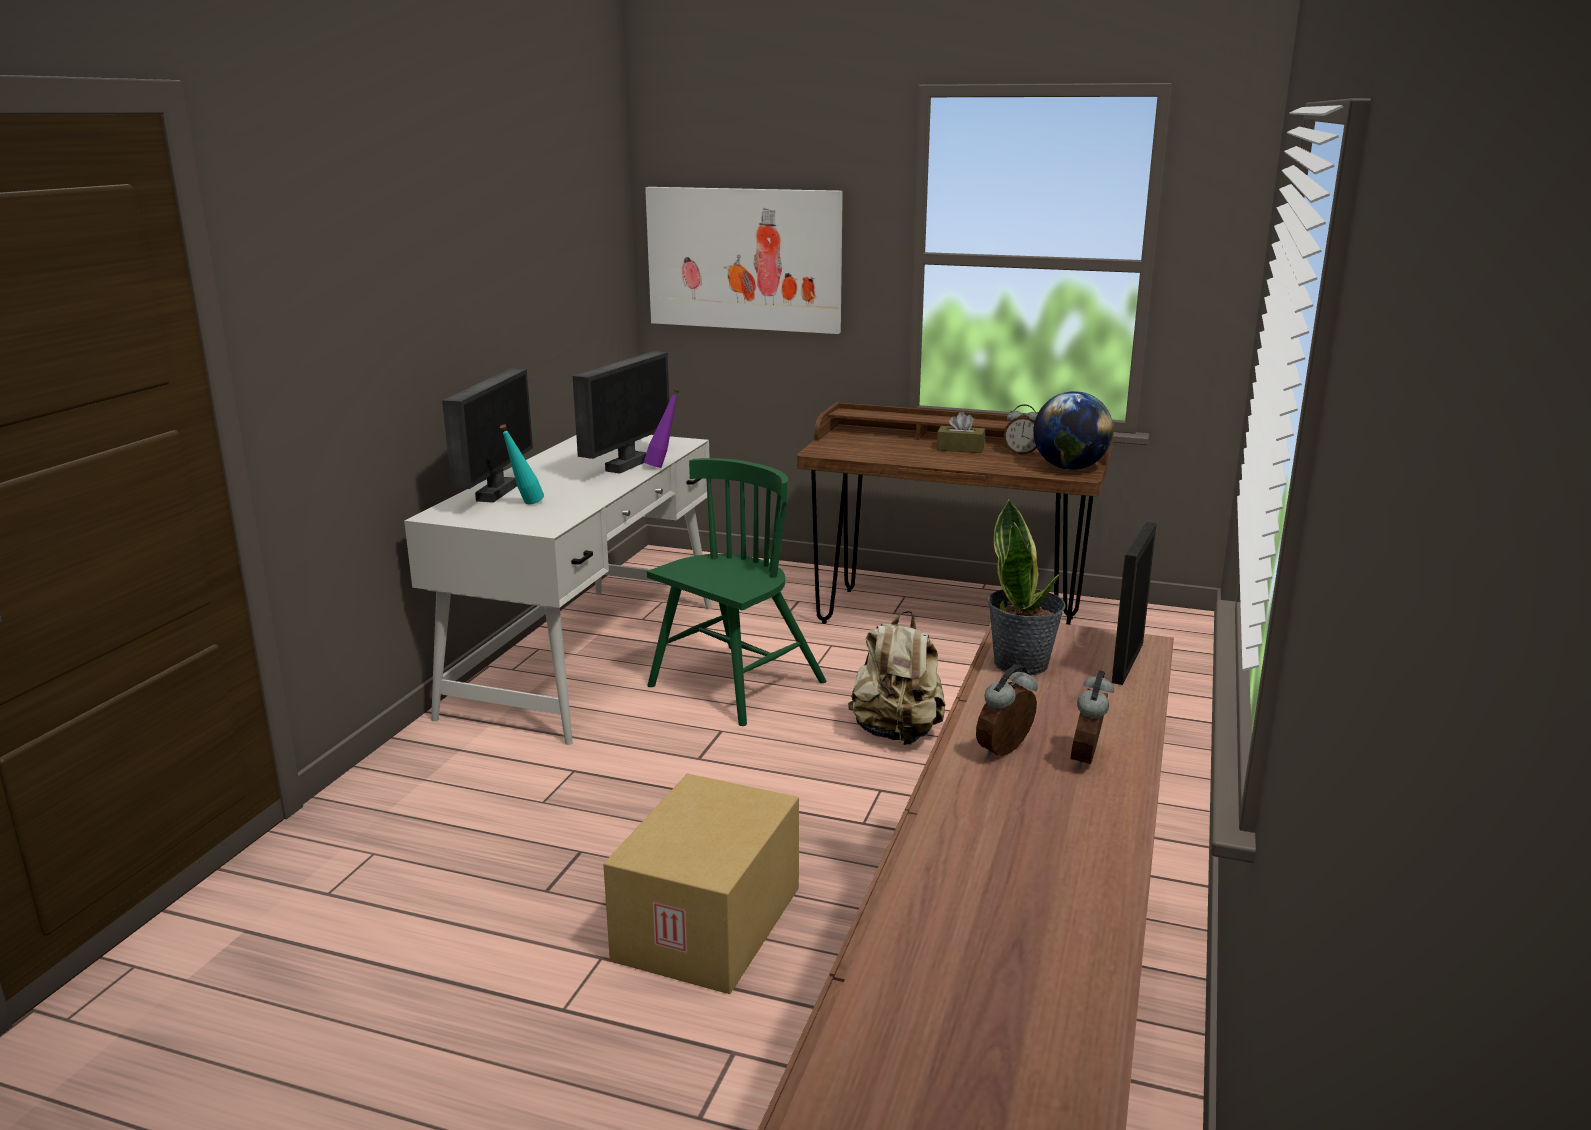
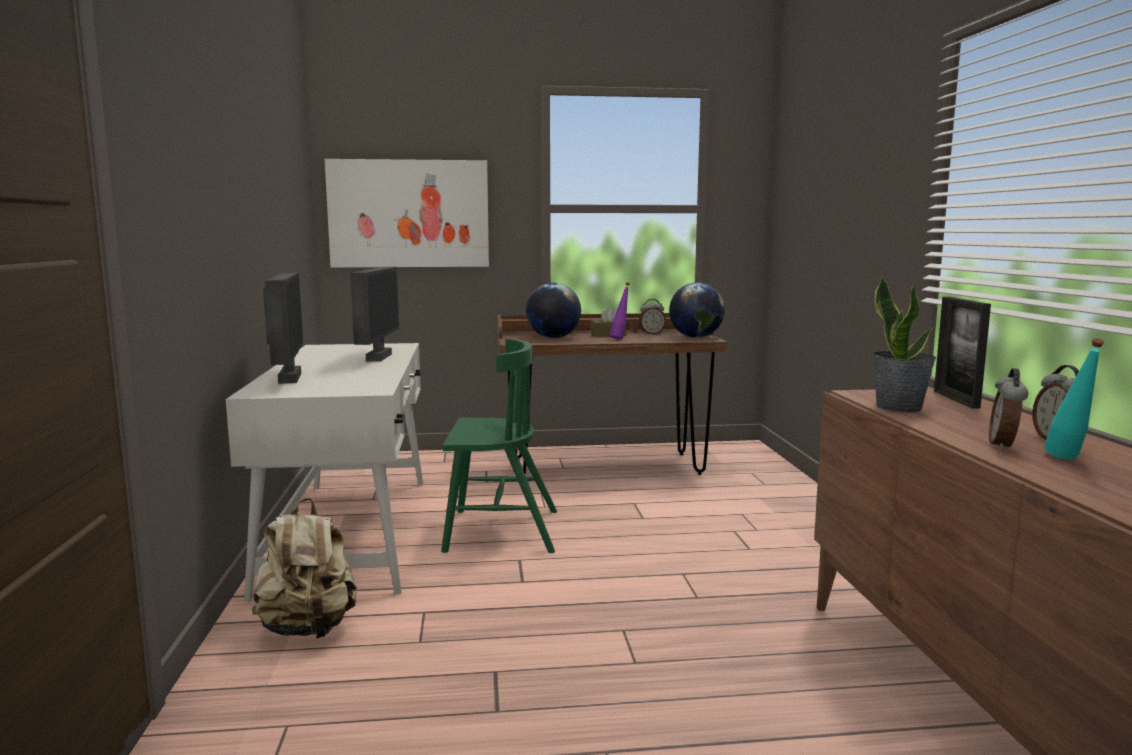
camera: 25 degrees left, 10 degrees down
(524, 504) = (329, 381): turquoise bottle -> turquoise bottle (1068, 460)
(663, 466) = (410, 356): purple bottle -> purple bottle (620, 339)
(710, 925) = (668, 698): cardboard box -> none
(730, 687) = (494, 530): green chair -> green chair turned 75 degrees clockwise
(880, 447) = (553, 338): none -> globe
(897, 733) = (651, 537): beige backpack -> beige backpack (308, 629)

